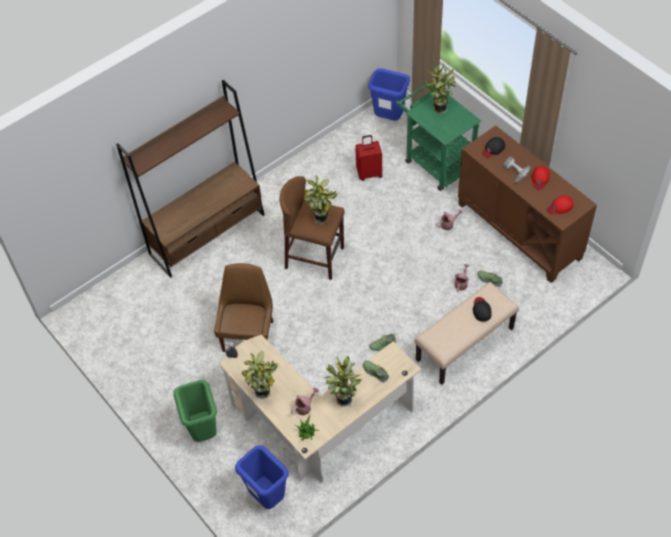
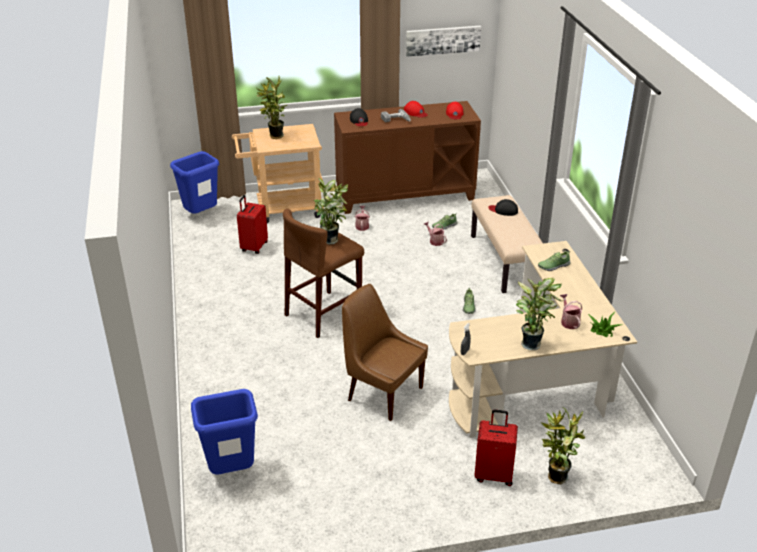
camera: 65 degrees left, 20 degrees down
(203, 432) = (494, 474): green trash can -> red suitcase
(207, 234) = (211, 379): brown bookcase -> none
(268, 498) = (614, 449): blue trash can -> blue trash can (232, 472)
(343, 398) = (573, 294): potted plant -> potted plant (555, 477)
(435, 161) = (282, 209): green cart -> beige cart
(600, 141) = (443, 40): none -> picture

